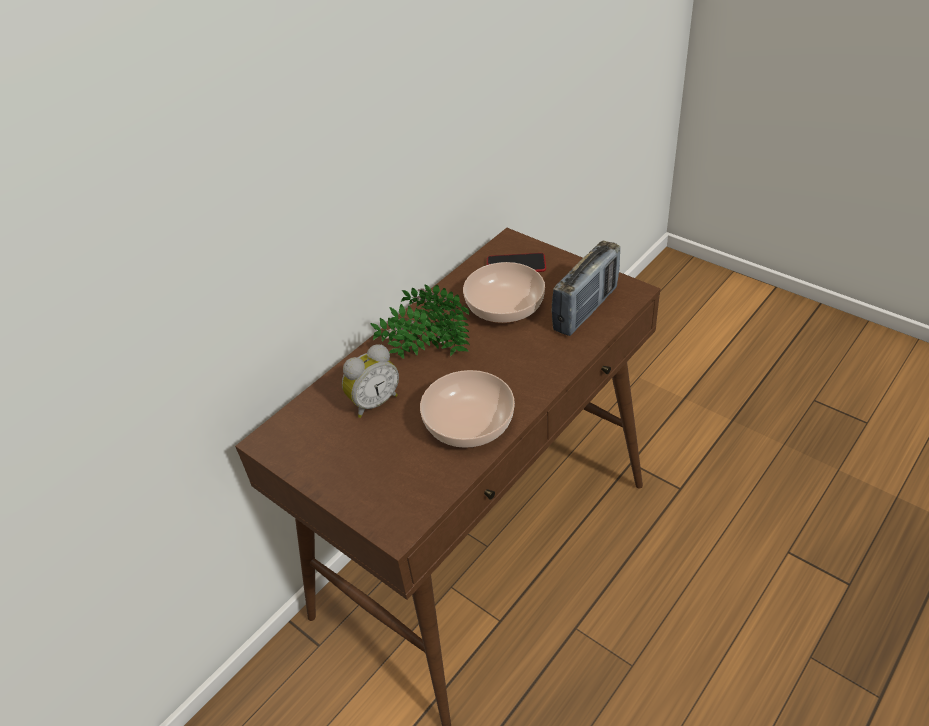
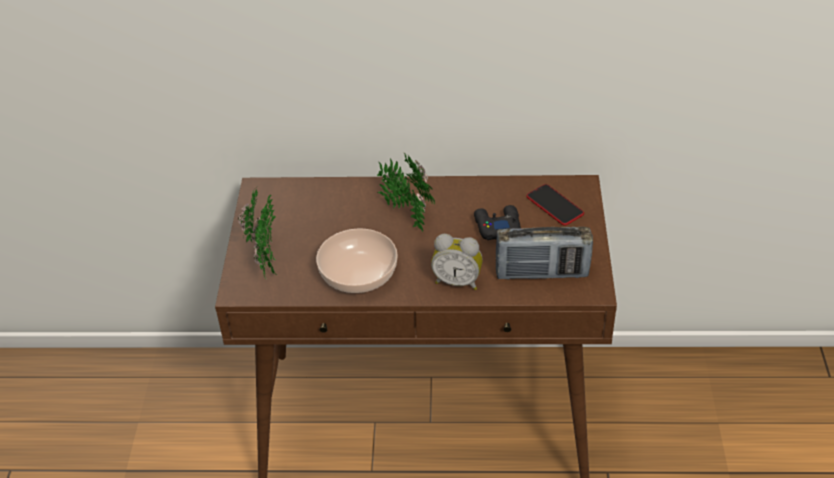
camera: 50 degrees right, 0 degrees up
(373, 402) = (335, 216): alarm clock -> alarm clock (457, 281)
(378, 486) = (264, 262): none -> potted plant
(504, 307) = (497, 226): bowl -> black game controller

